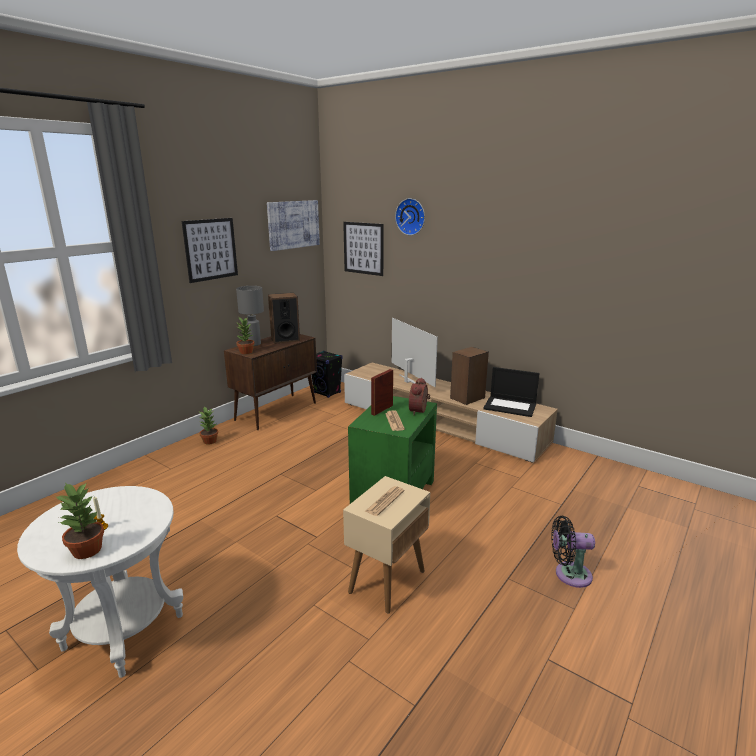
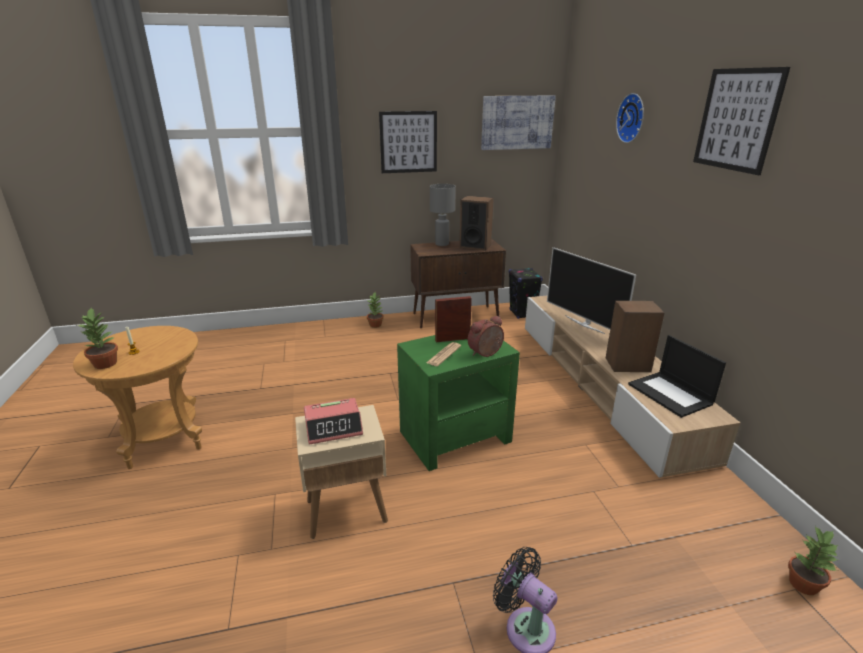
camera: 40 degrees right, 5 degrees up
(124, 631) = (164, 440): white side table -> brown side table
(246, 352) = (424, 249): potted plant -> potted plant (803, 583)
(363, 248) = (587, 156): picture -> picture (737, 120)
(385, 501) = (334, 427): newspaper -> alarm clock
(408, 381) = (584, 324): television -> television turned 135 degrees clockwise

